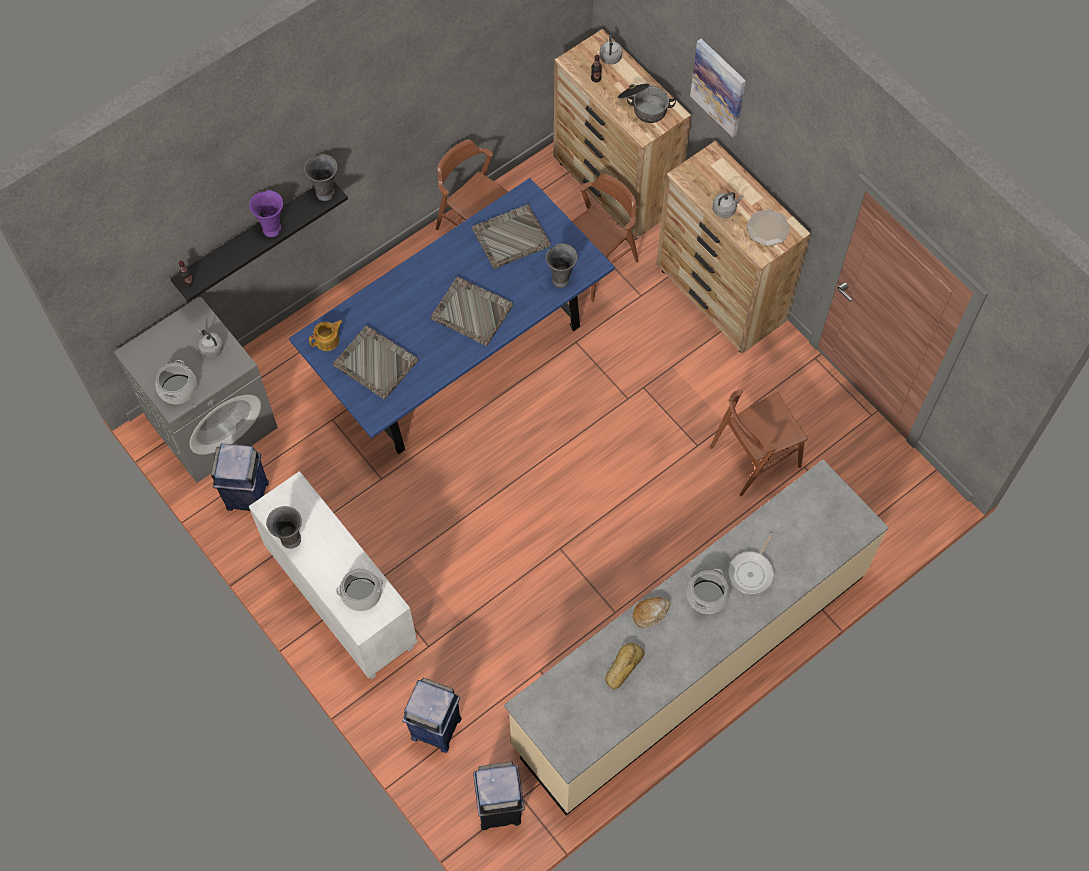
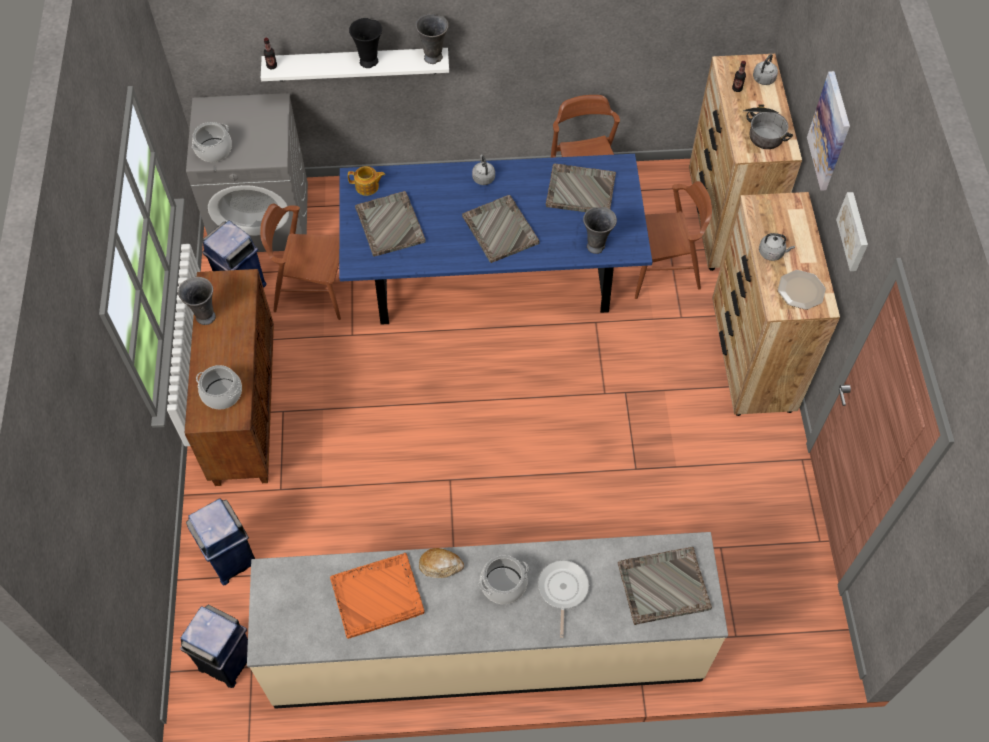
camera: 35 degrees right, 5 degrees down
(211, 347) = (264, 134): grey kettle -> grey kettle (483, 177)
(254, 236) = (356, 64): black shelf -> white shelf
(272, 229) = (369, 62): purple vase -> black vase
(340, 599) = (244, 408): white cabinet -> brown cabinet
(622, 666) = (378, 595): bread -> orange tray
(752, 572) = (562, 590): frying pan -> frying pan turned 120 degrees clockwise
(754, 457) = (680, 510): brown chair -> brown chair (312, 291)
(793, 162) = (854, 231): none -> picture
(819, 522) = (662, 586): none -> grey tray

